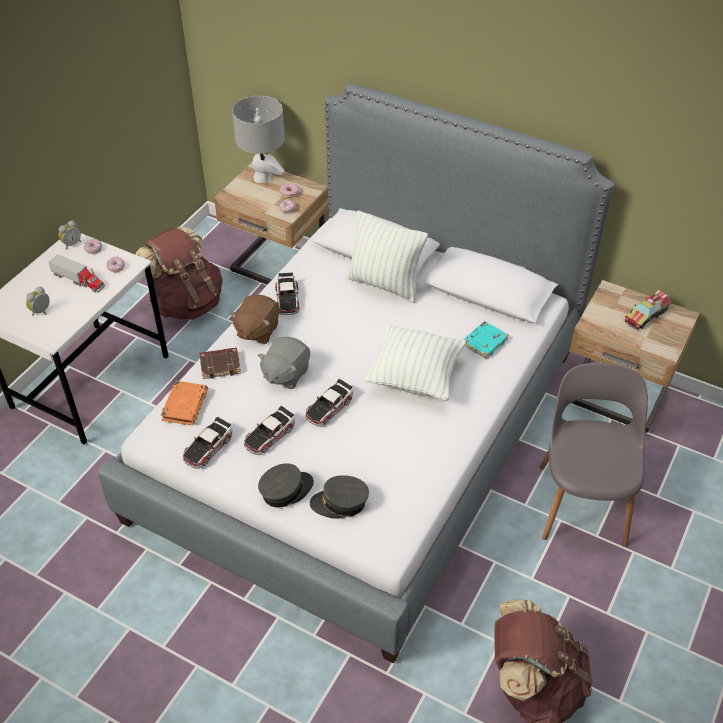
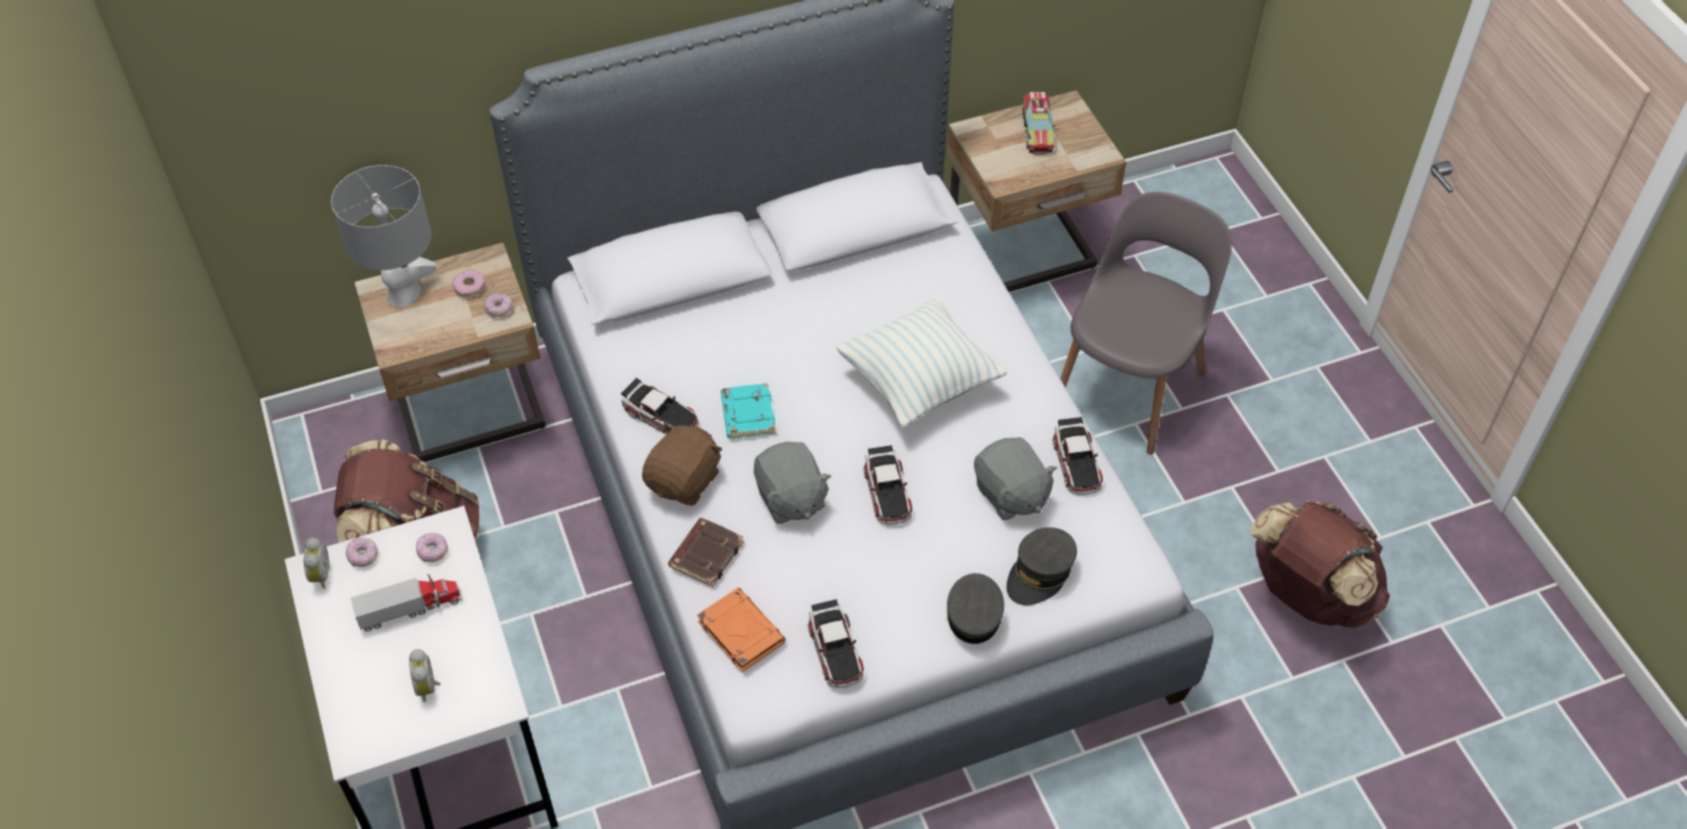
camera: 50 degrees left, 5 degrees up
(257, 331) = (684, 481): brown plush toy -> brown plush toy turned 120 degrees counterclockwise
(269, 435) = (874, 576): toy car -> toy car (1076, 462)
(381, 459) = (1010, 494): none -> grey plush toy
(384, 284) = (740, 308): pillow -> none
(484, 342) = (930, 286): turquoise book -> turquoise book (747, 414)
(582, 501) = (1130, 387): grey chair -> grey chair turned 75 degrees clockwise

